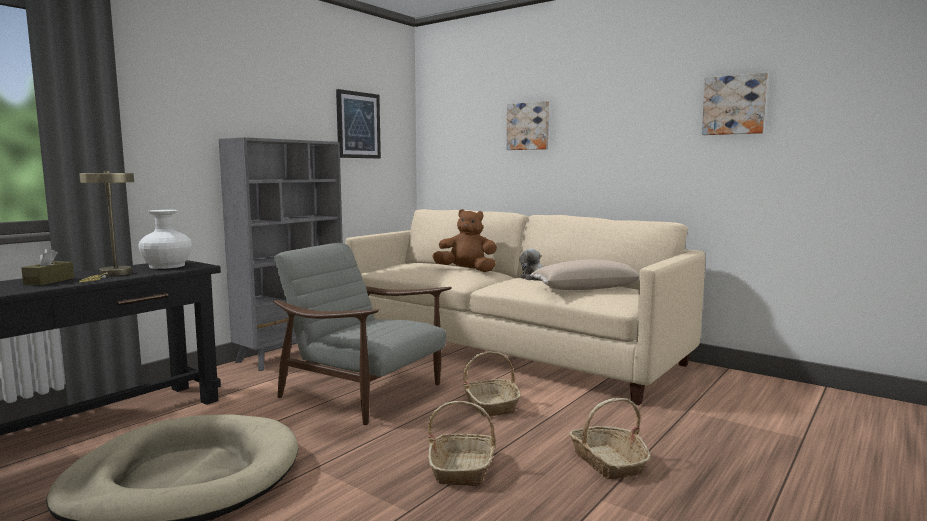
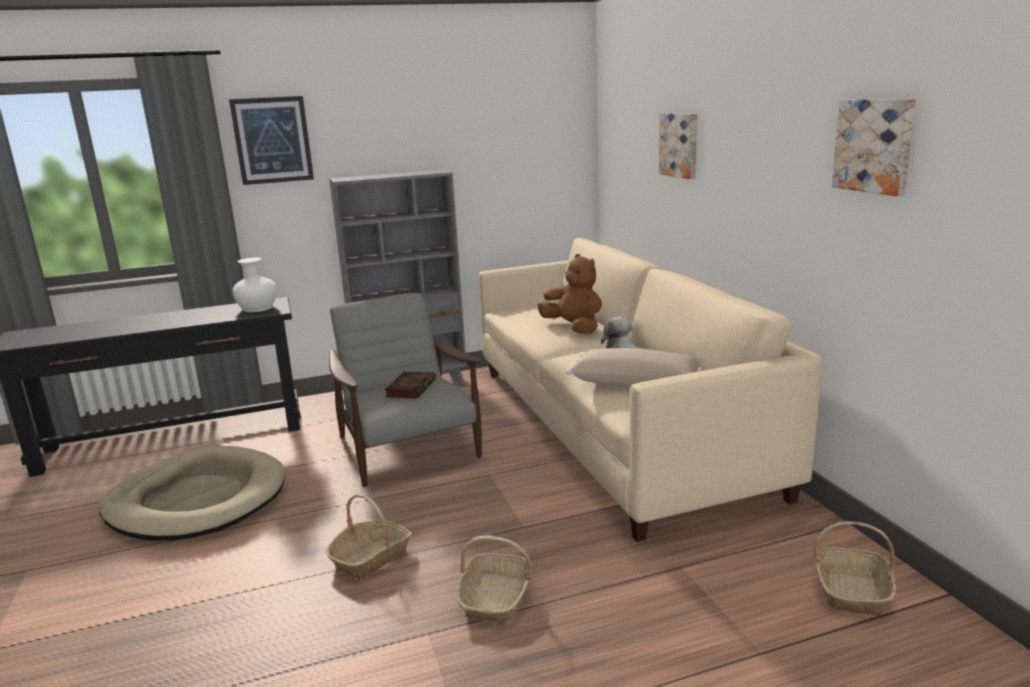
camera: 35 degrees right, 10 degrees up
(49, 281) = (159, 320): brown tissue box -> none
(112, 274) = (205, 317): beige table lamp -> none
(358, 125) = (505, 140): picture -> picture (272, 140)
(380, 323) = (411, 388): none -> book
(490, 405) = (490, 495): basket -> basket (852, 590)

